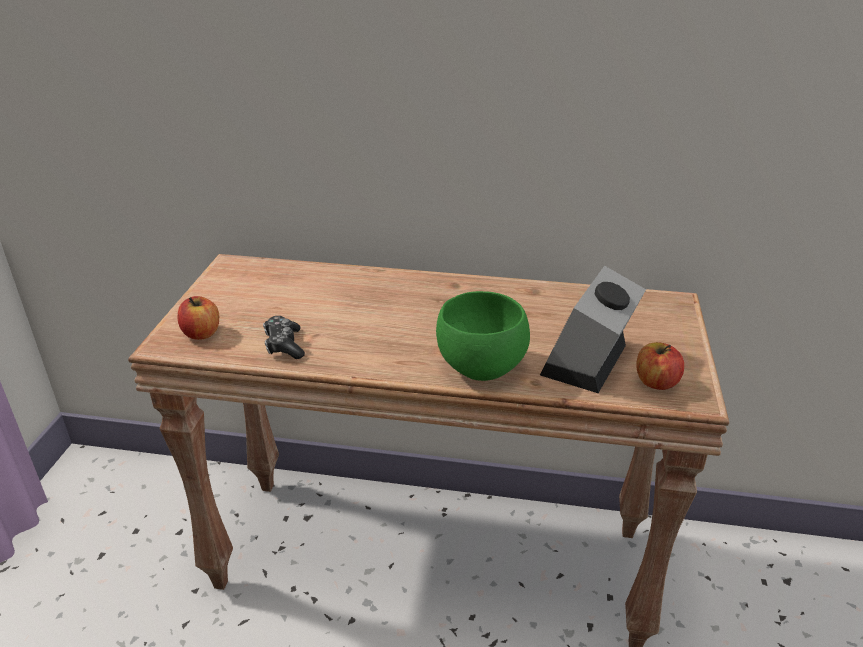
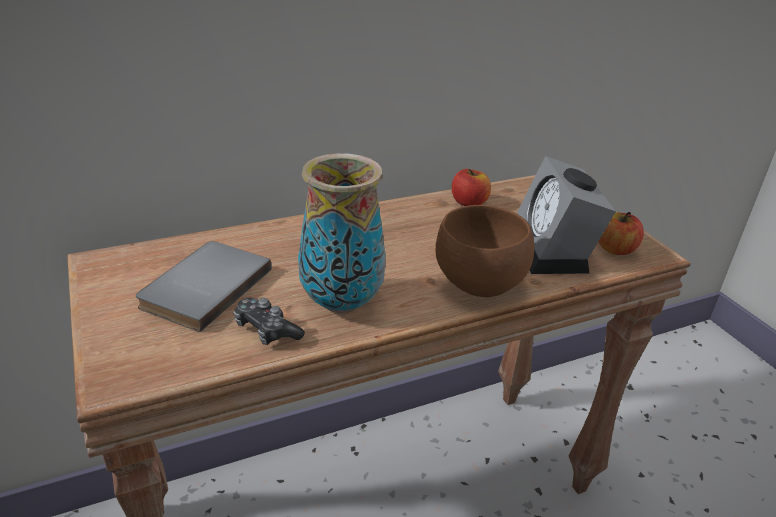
camera: 35 degrees left, 0 degrees up
(201, 333) = (150, 352): apple -> apple (469, 203)
(275, 302) = (203, 287): none -> grey book
(354, 344) = (340, 303): none -> vase
(480, 369) = (479, 286): green bowl -> brown bowl

